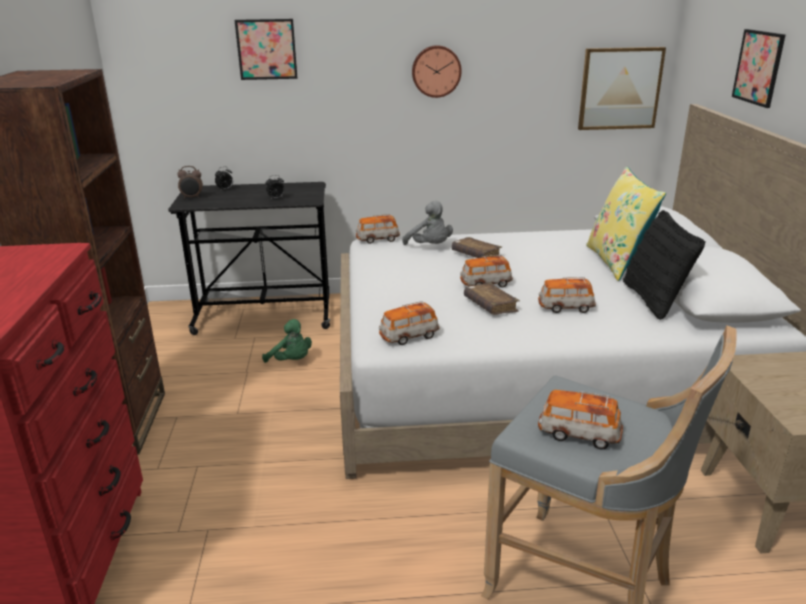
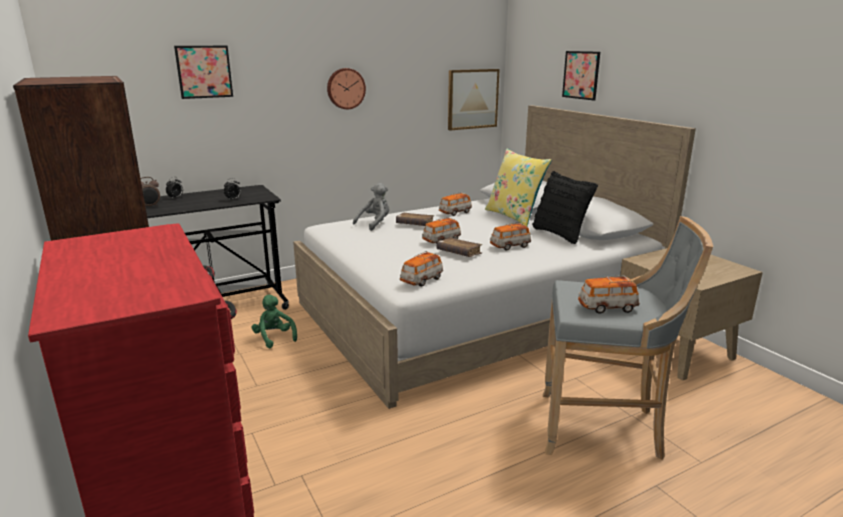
camera: 25 degrees left, 5 degrees down
(291, 361) = (274, 338): green plush toy -> green plush toy turned 135 degrees counterclockwise
(377, 239) = (328, 224): toy car -> toy car (455, 213)
(430, 247) = (375, 224): grey plush toy -> grey plush toy turned 75 degrees counterclockwise

